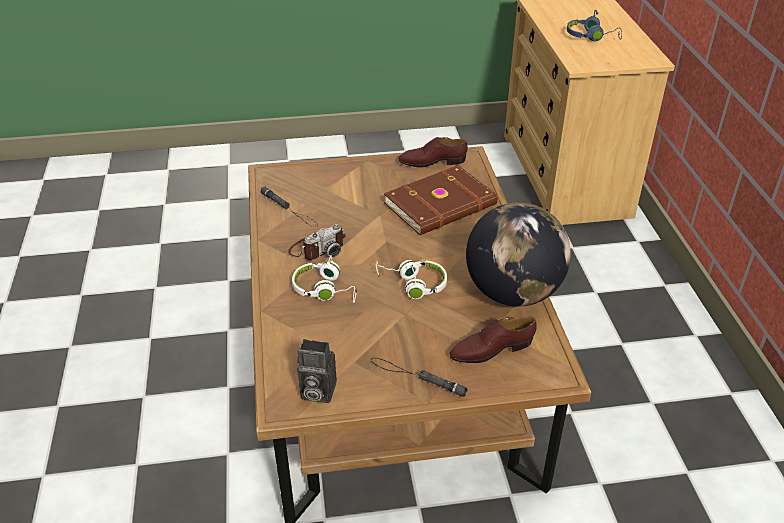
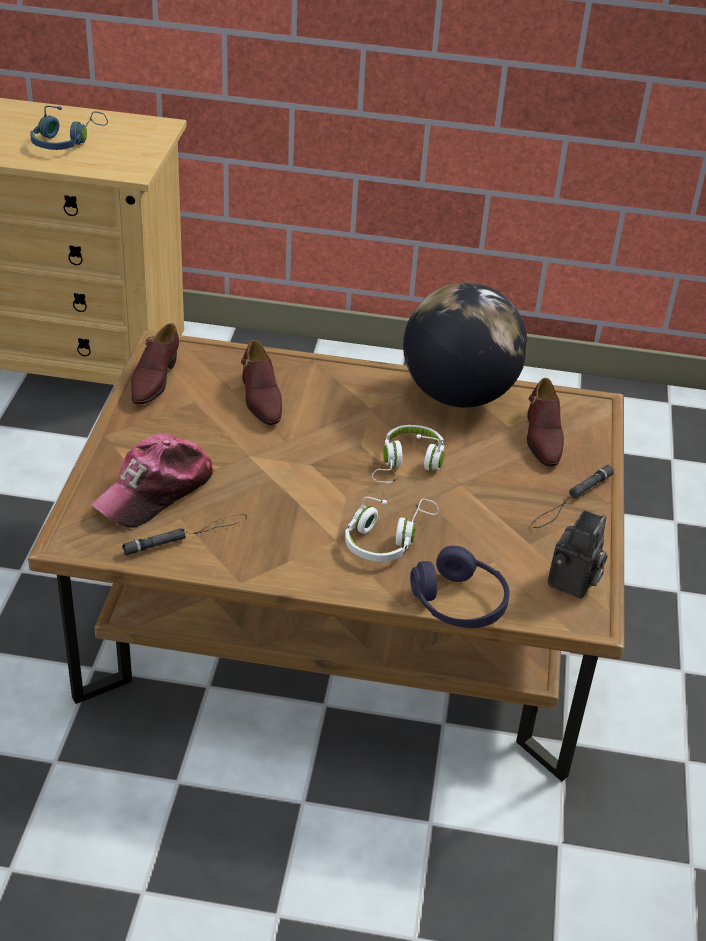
camera: 75 degrees left, 0 degrees up
(272, 334) = (459, 603): none -> purple headphones
(317, 248) = (294, 527): camera -> none
(325, 189) = (155, 491): none -> cap
(442, 205) = (260, 398): brown book -> brown shoe

